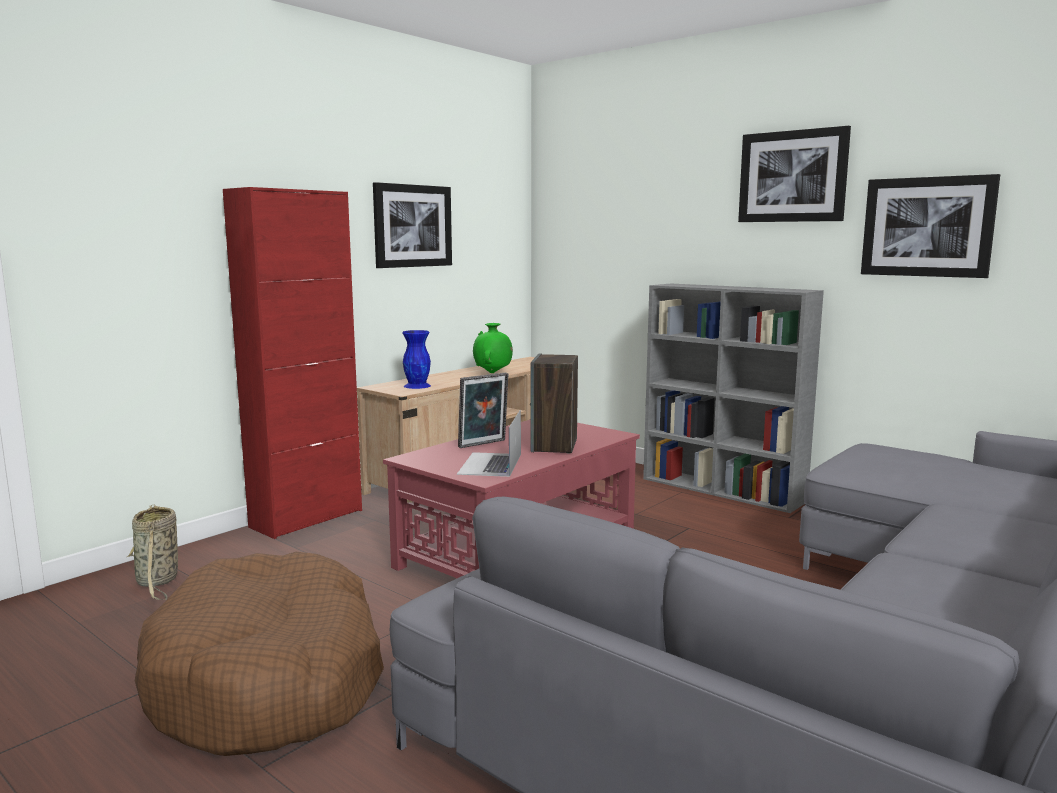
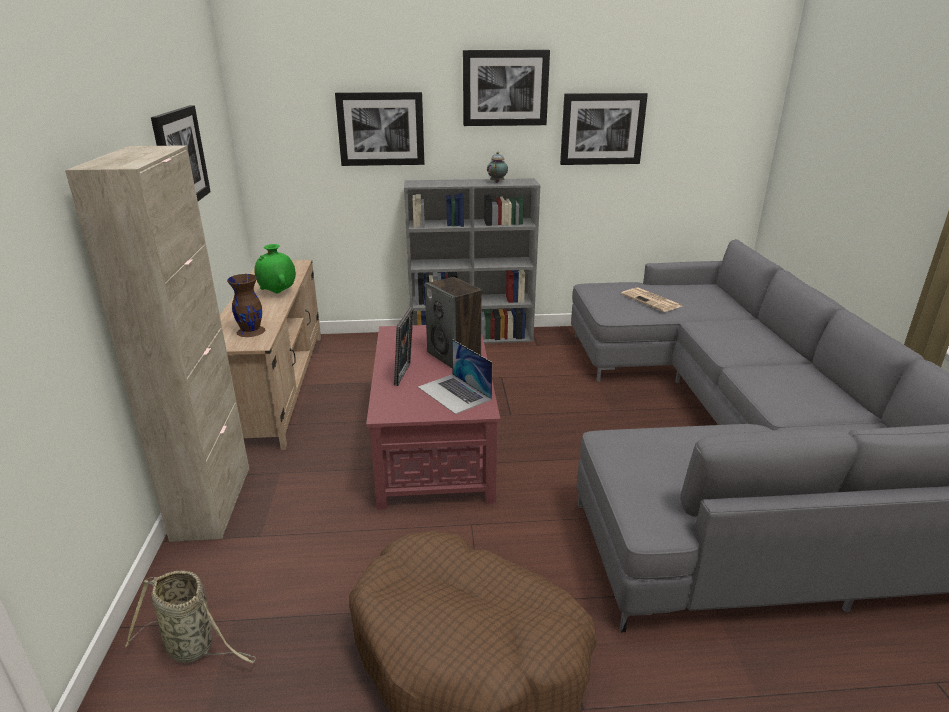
camera: 45 degrees left, 15 degrees up
(307, 519) = (212, 502): red cabinet -> beige cabinet
(417, 386) = (251, 331): blue vase -> brown vase
(654, 226) = (381, 129): none -> picture
(763, 288) = (497, 182): none -> teapot
(930, 473) = (652, 300): none -> newspaper

